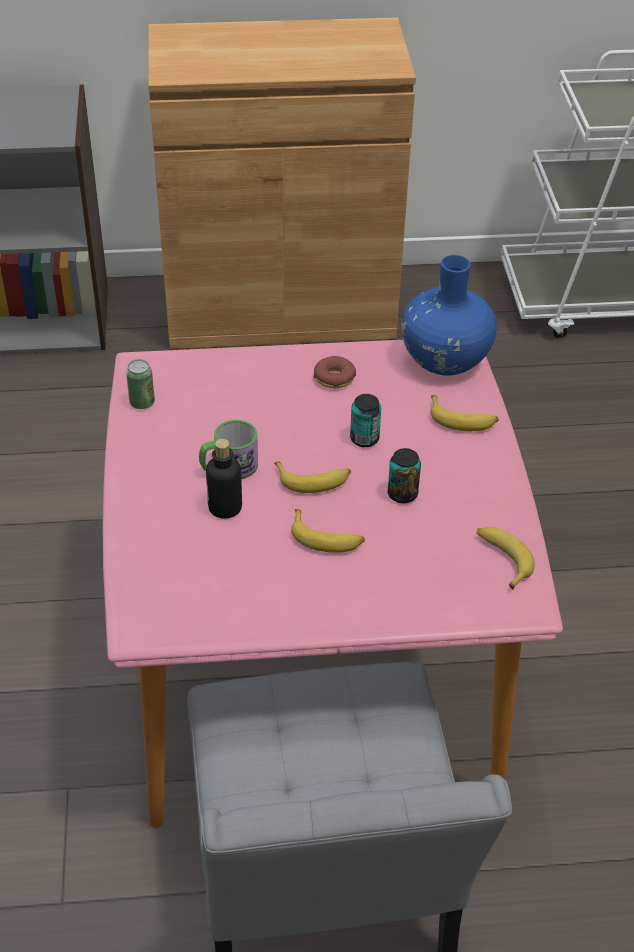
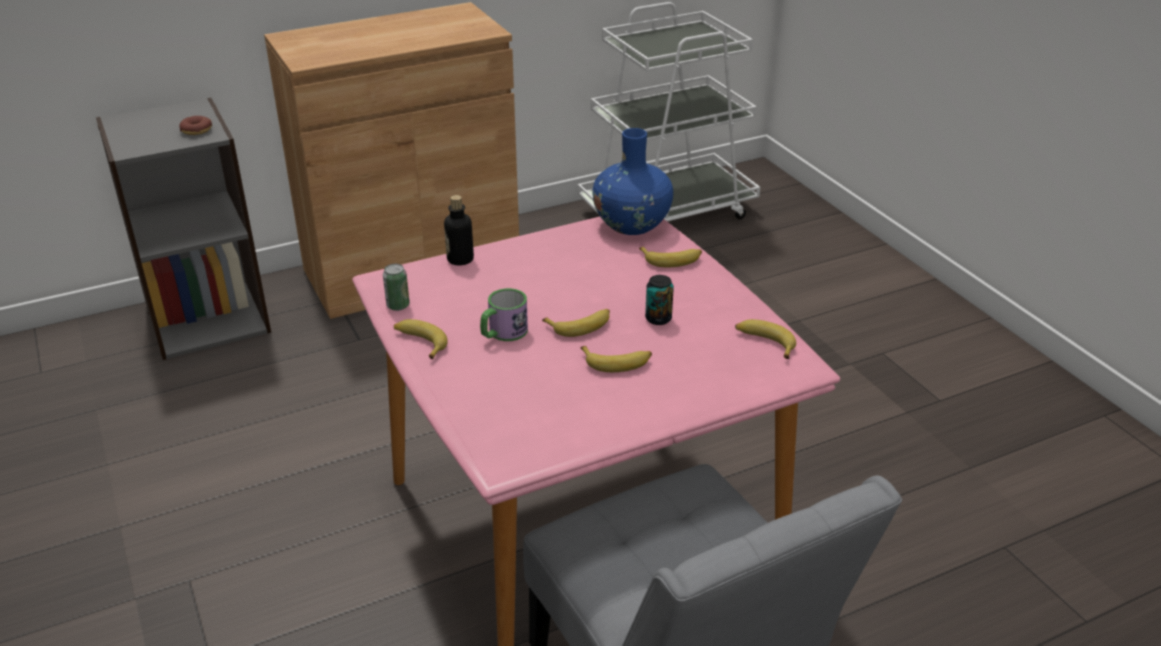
camera: 20 degrees left, 10 degrees down
(140, 455) = (420, 342): none -> banana
(225, 507) = (518, 362): bottle -> bottle (460, 259)
(334, 378) = (551, 254): donut -> donut (196, 130)
(364, 439) = (603, 289): can -> none

